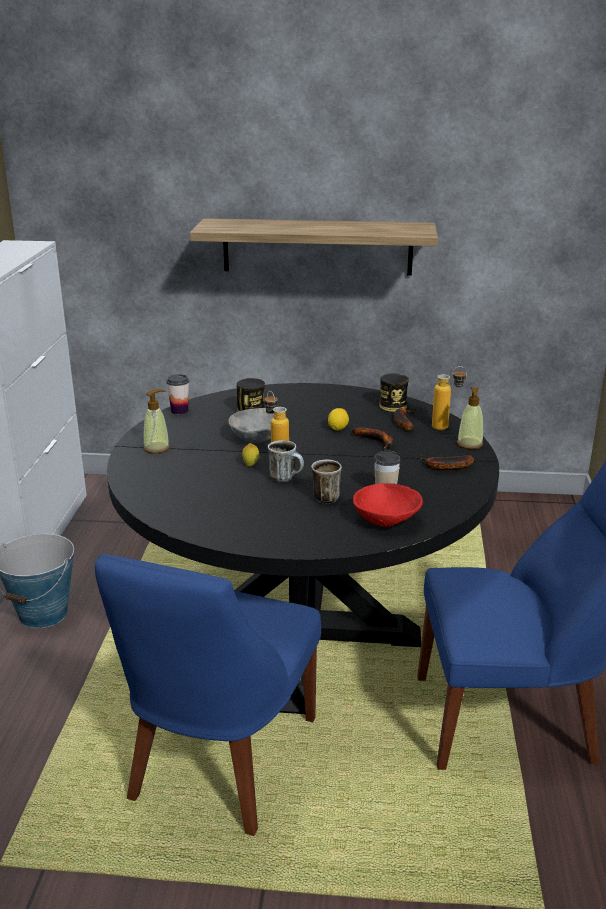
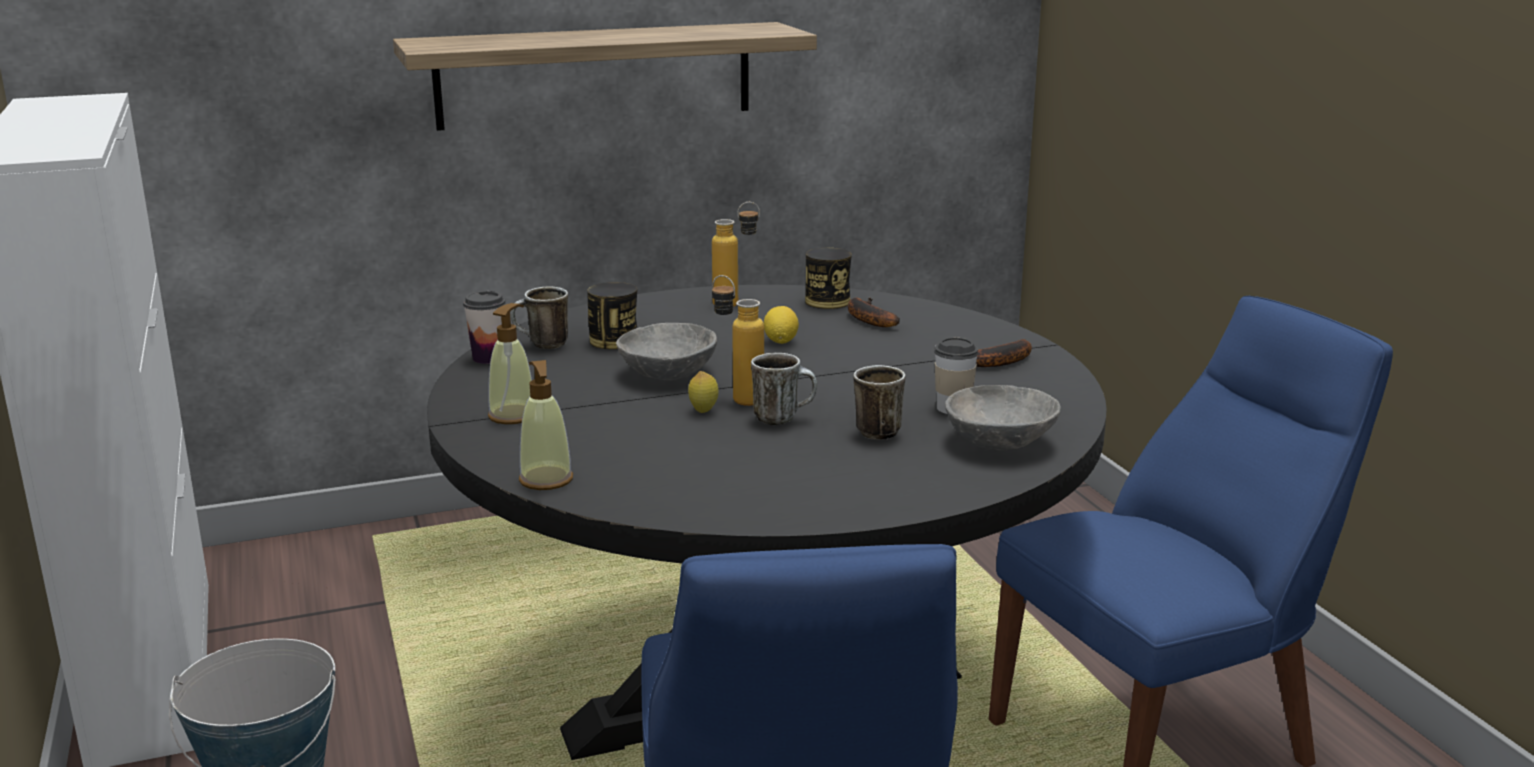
camera: 25 degrees left, 5 degrees down
(213, 407) = (542, 345): none -> mug
(377, 441) = (860, 348): banana -> none
(387, 520) = (1001, 442): red bowl -> grey bowl
(446, 428) = (937, 316): bottle -> bottle (736, 304)
(469, 444) = (994, 330): soap dispenser -> soap dispenser (546, 480)

